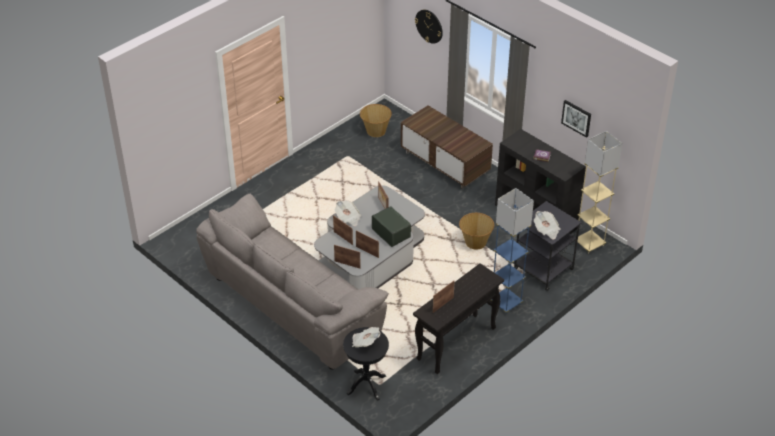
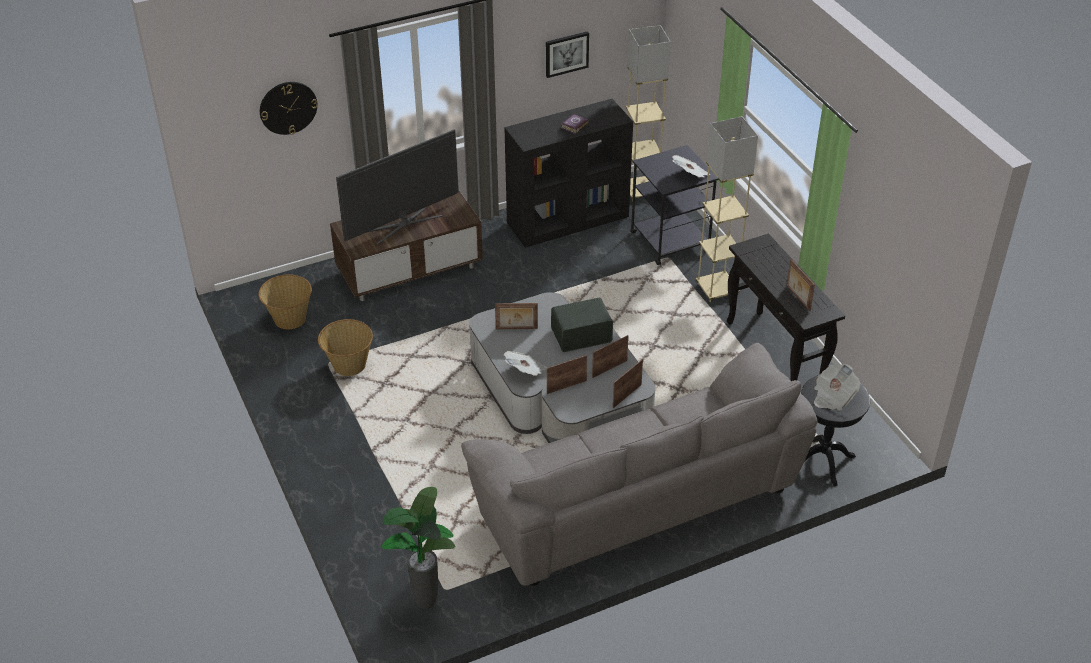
camera: 70 degrees left, 0 degrees up
(190, 242) = (424, 604): none -> potted plant
(444, 132) = (403, 223): none -> television
(475, 242) = (589, 285): basket -> basket (348, 365)
(506, 303) = (717, 289): blue floor lamp -> beige floor lamp

